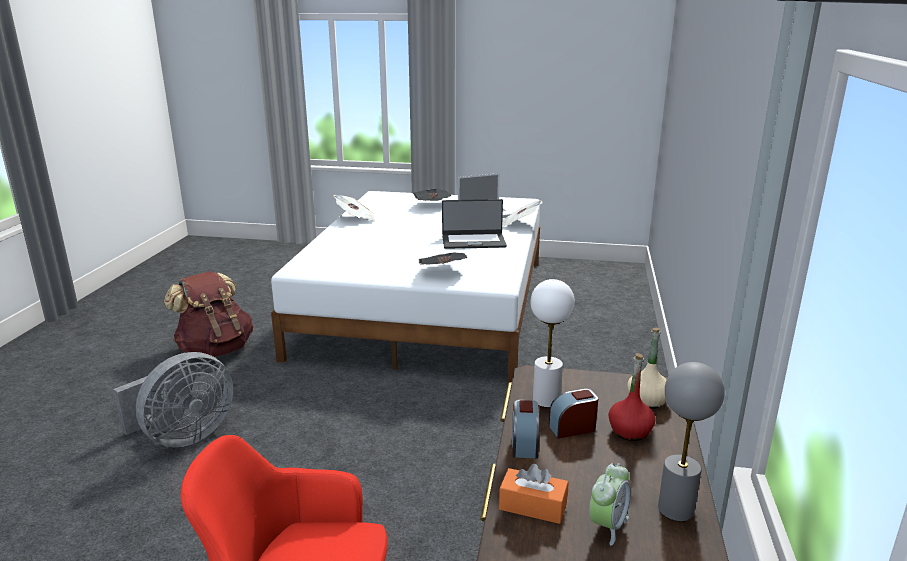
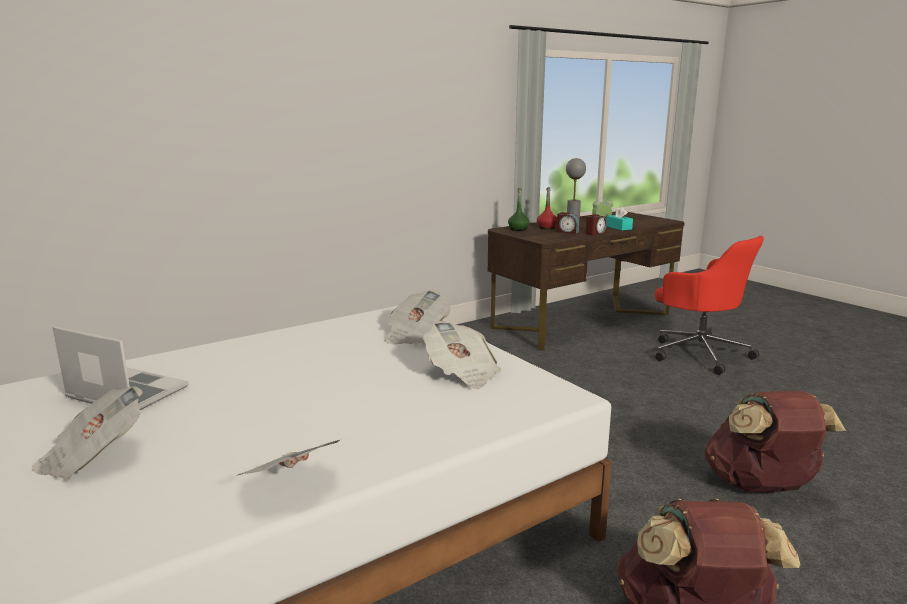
camera: 135 degrees left, 5 degrees down
(183, 436) = (761, 486): grey fan -> brown backpack
(473, 241) = (287, 356): laptop -> none
(518, 224) = (167, 358): newspaper -> newspaper (462, 373)
(533, 506) = (618, 227): orange tissue box -> turquoise tissue box
(546, 400) = (560, 236): white table lamp -> none
(647, 400) = (518, 229): beige bottle -> green bottle

